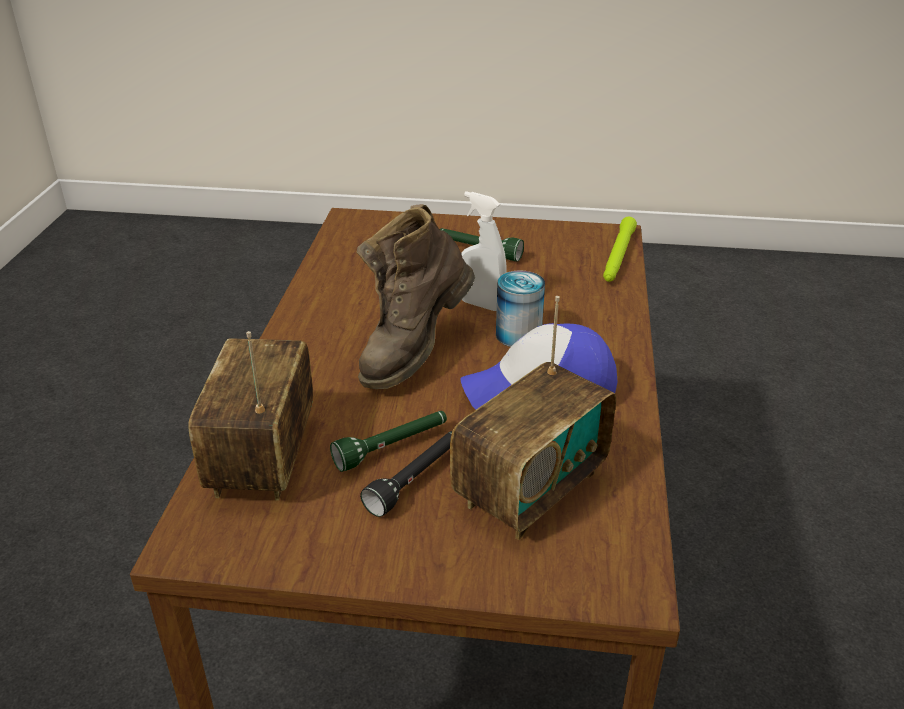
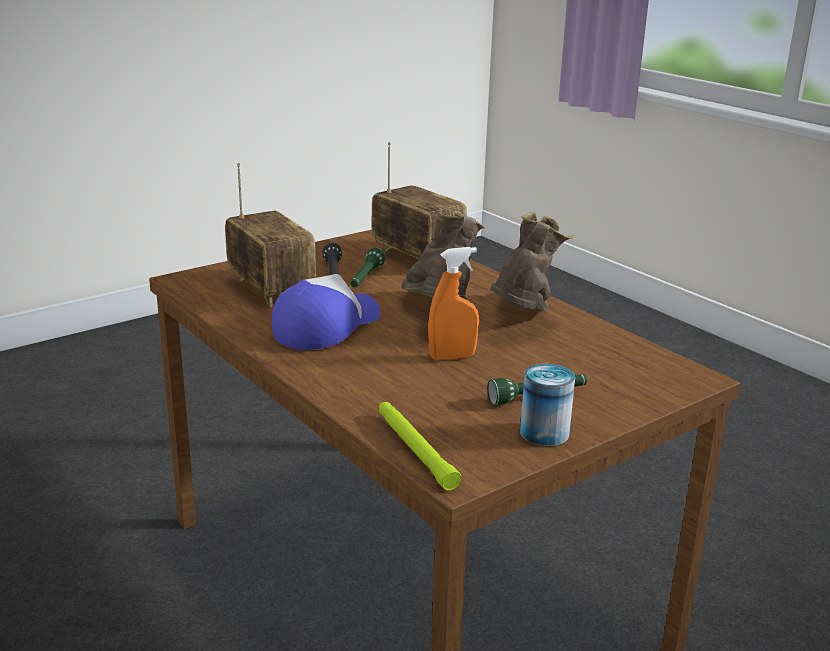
camera: 135 degrees right, 10 degrees down
(351, 312) = (522, 319): none -> brown boot
(481, 304) = (452, 357): white spray bottle -> orange spray bottle
(518, 335) = (391, 349): can -> can (544, 433)
(530, 489) = (271, 289): radio -> radio turned 150 degrees clockwise

